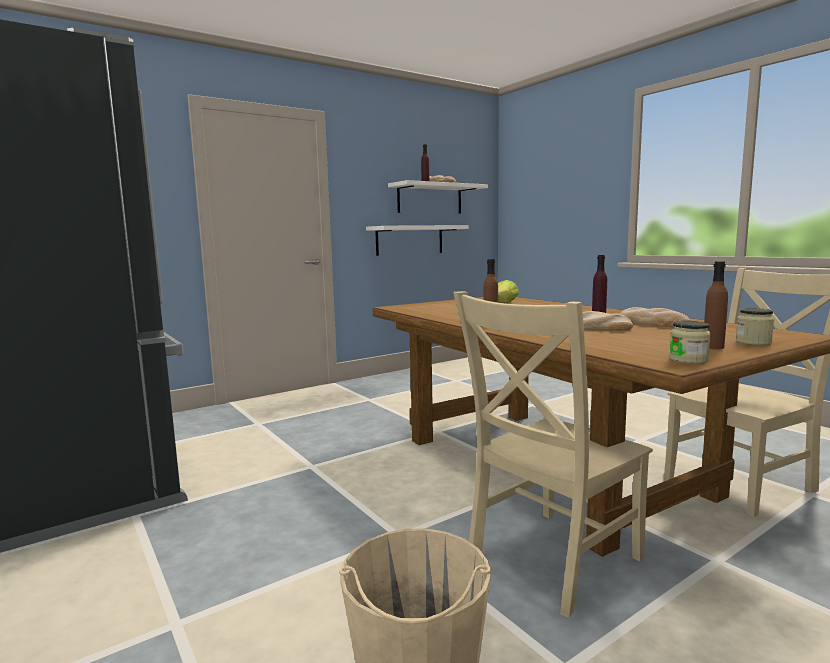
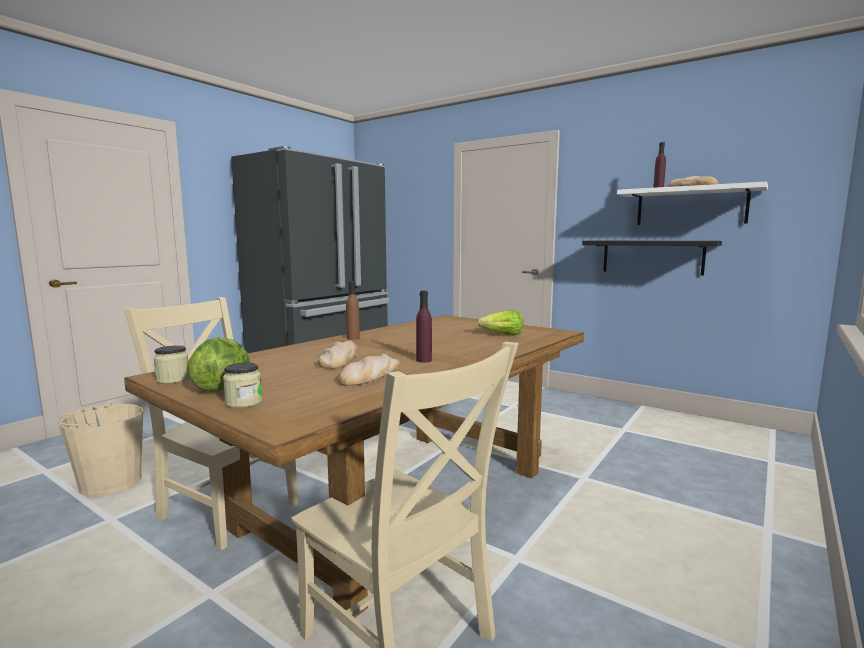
camera: 70 degrees right, 0 degrees up
(409, 240) = (652, 257): white shelf -> black shelf
(713, 347) = (223, 388): brown bottle -> lettuce

